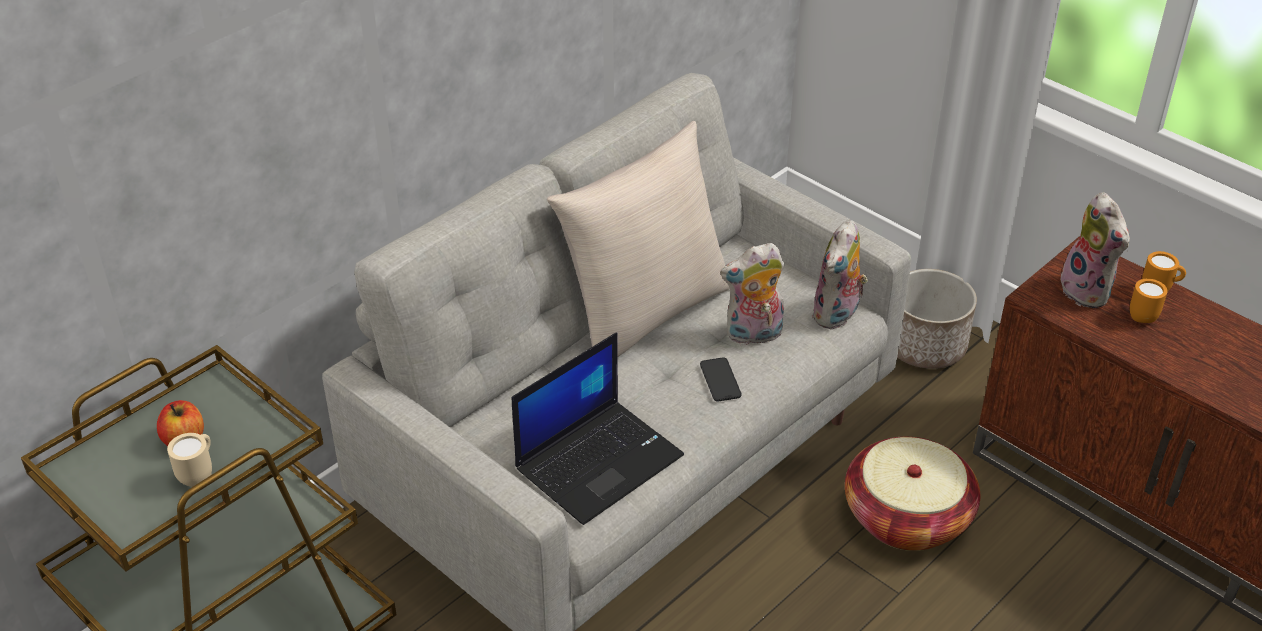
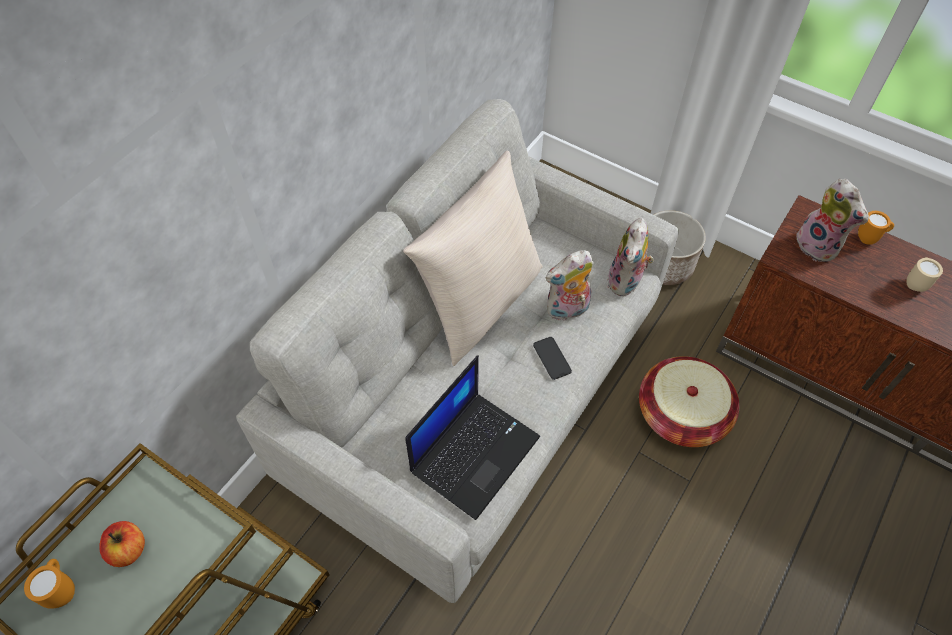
camera: 10 degrees left, 15 degrees up
(199, 475) = (150, 589): beige mug -> beige mug (915, 283)
(1141, 315) = (862, 263): orange mug -> orange mug (63, 589)

